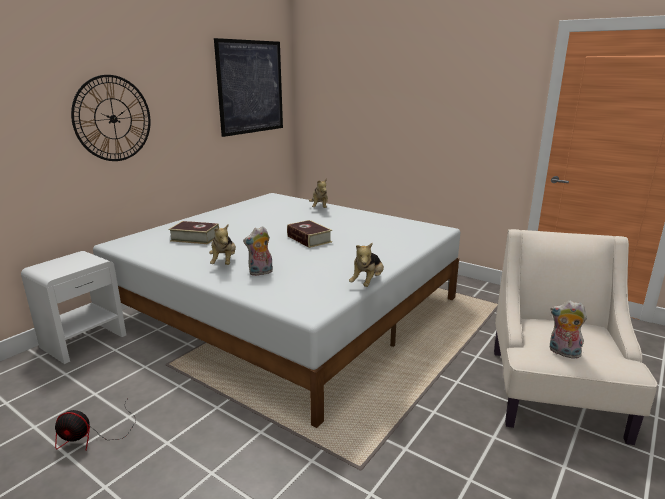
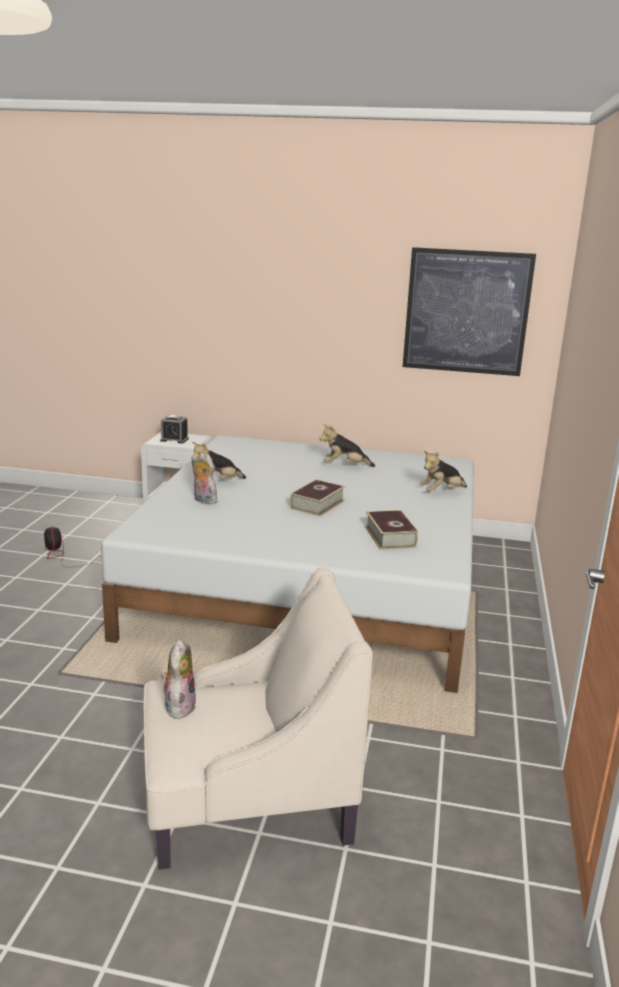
camera: 65 degrees right, 0 degrees up
(65, 265) = (174, 439): none -> alarm clock
(113, 118) = (265, 322): wall clock -> none
(195, 238) = (269, 460): book -> book (390, 537)
(367, 282) = (214, 548): plush toy -> plush toy (344, 466)

